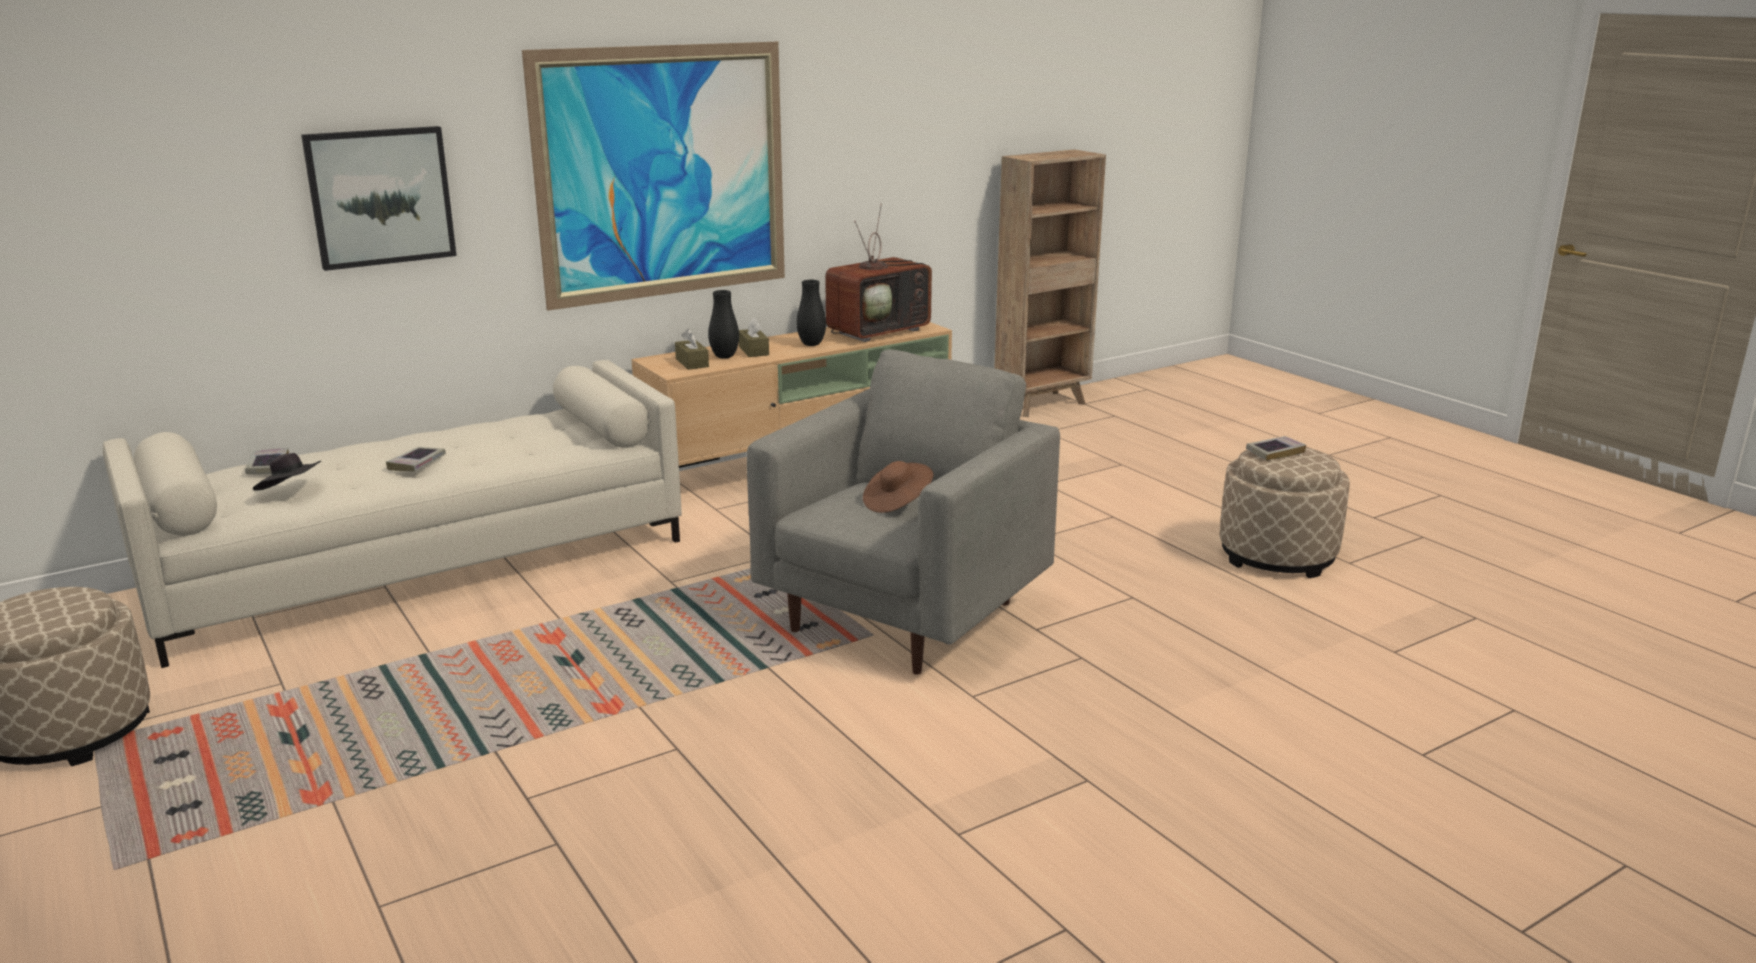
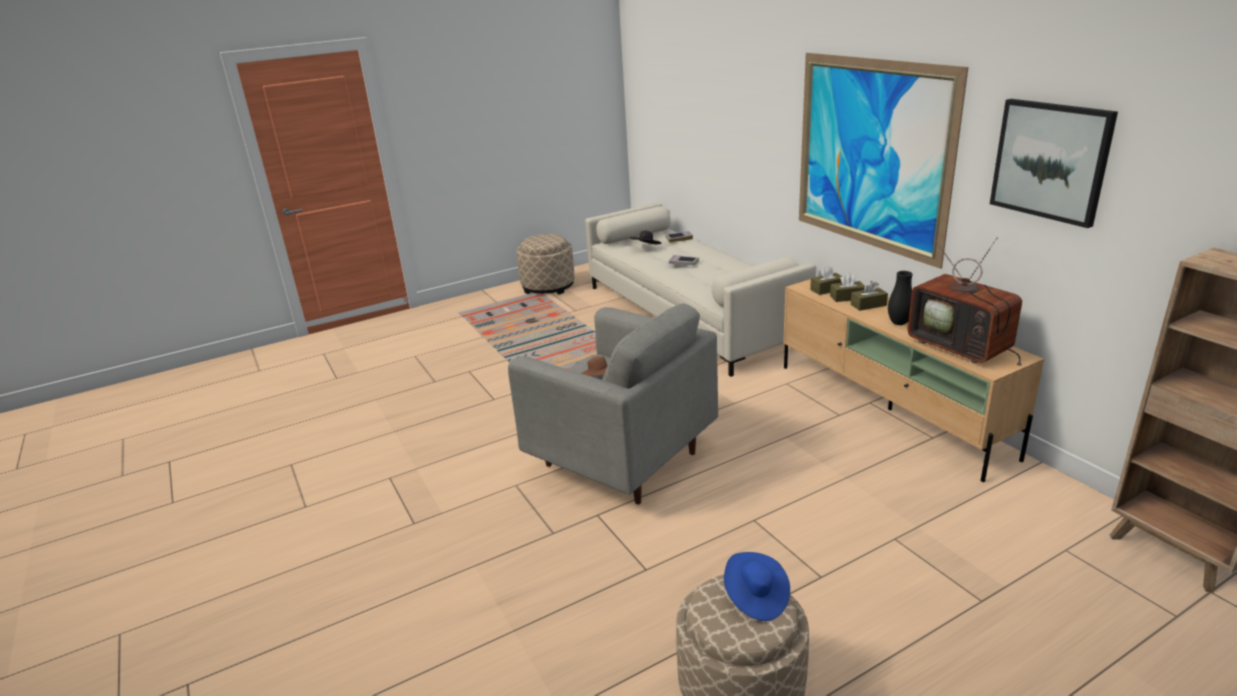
camera: 95 degrees right, 5 degrees up
(380, 197) = (743, 126): picture -> picture (1051, 161)
(724, 357) = (847, 297): black vase -> brown tissue box
(1275, 452) = (755, 598): book -> blue hat

